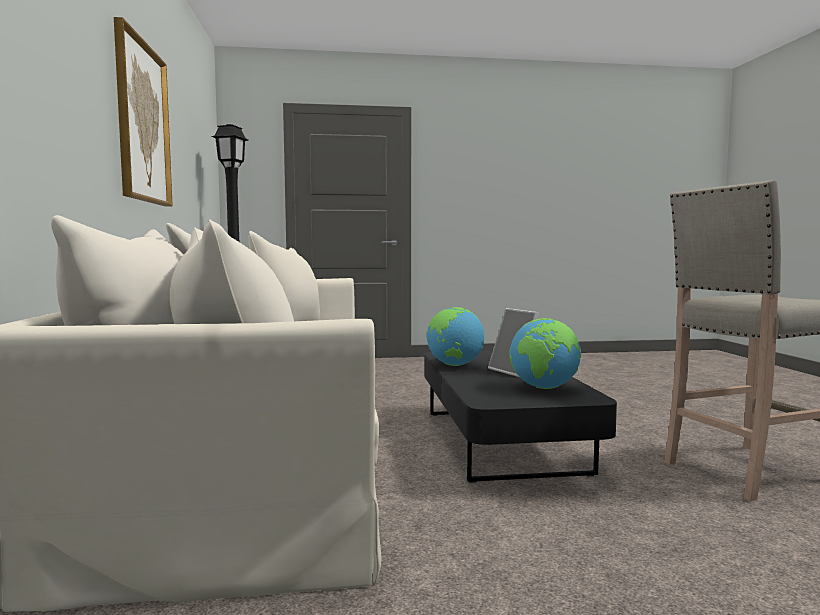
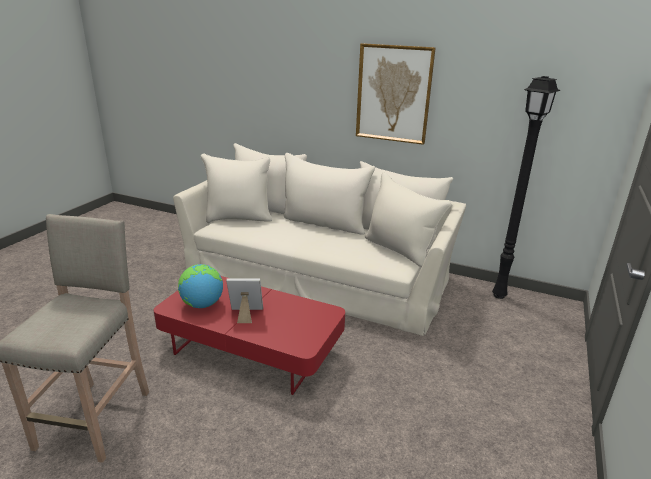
camera: 120 degrees right, 20 degrees up
(454, 365) = (287, 301): globe -> none
(501, 440) = (252, 350): black coffee table -> red coffee table

